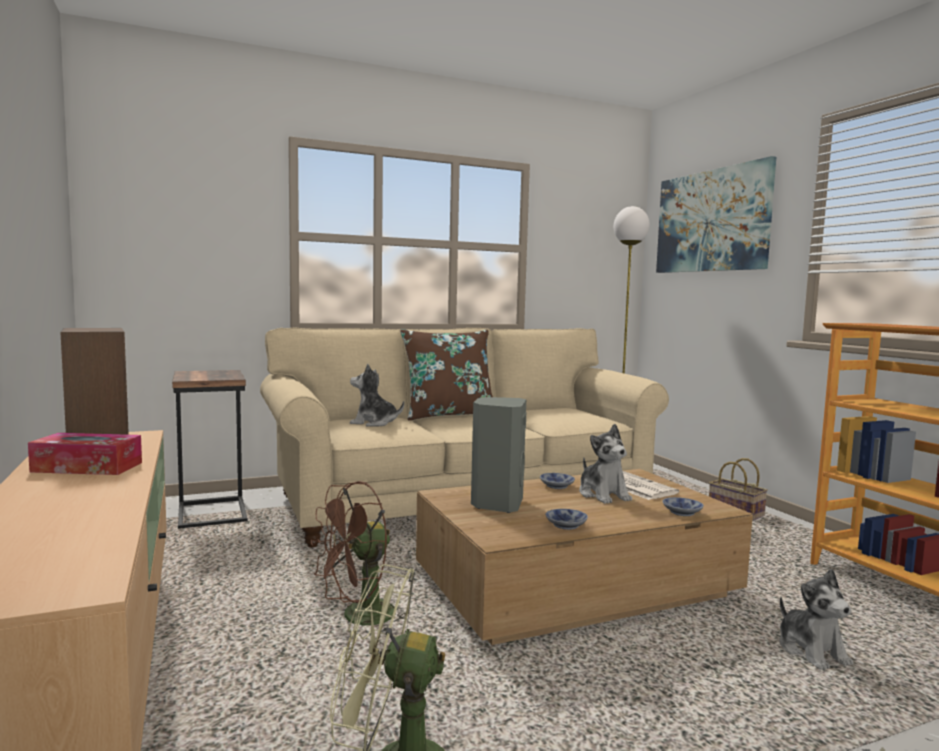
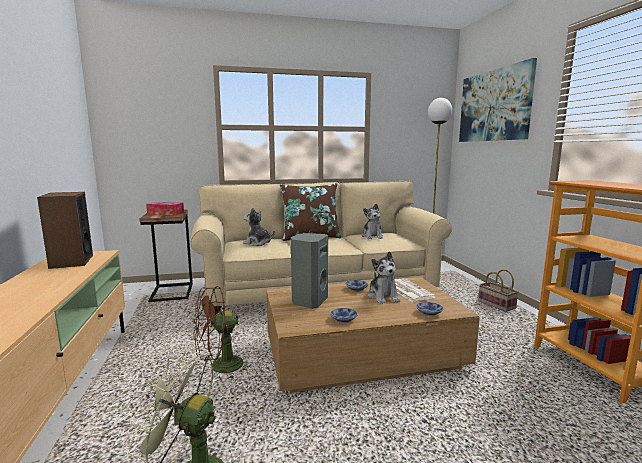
camera: 10 degrees right, 5 degrees up
(87, 467) = (51, 276): tissue box -> tissue box (165, 213)
(811, 651) = (506, 415): plush toy -> plush toy (372, 236)

